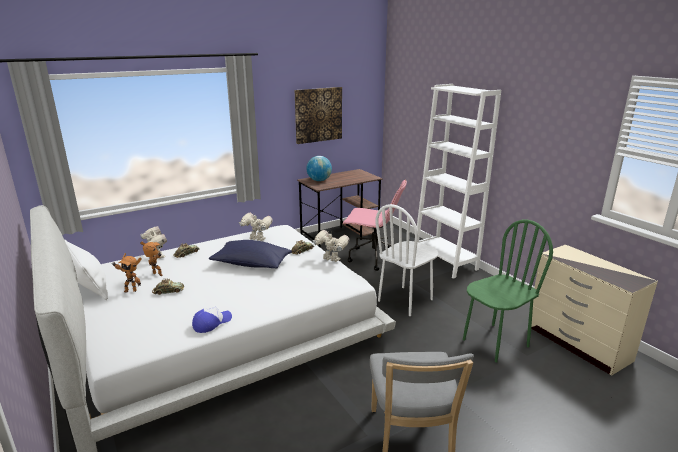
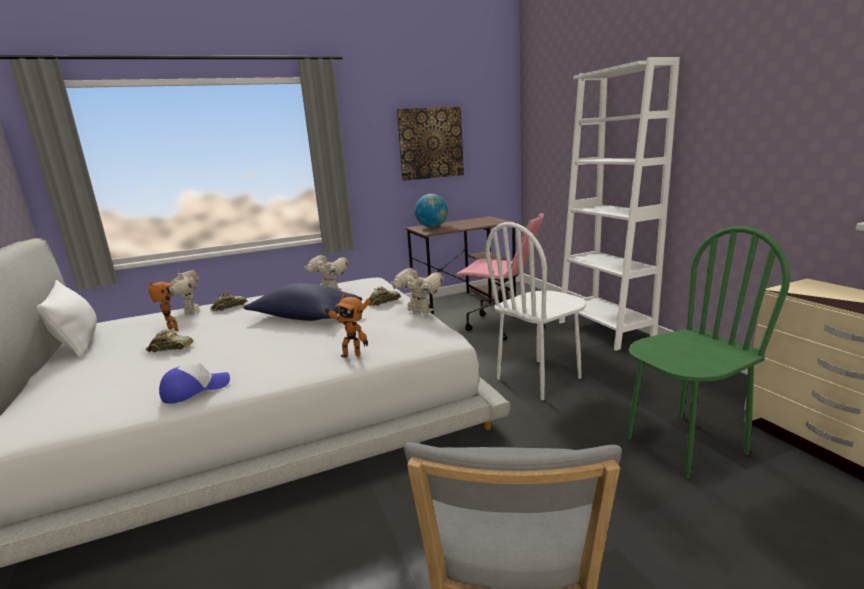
camera: 10 degrees right, 5 degrees down
(131, 290) = (123, 347): toy robot -> toy robot (351, 355)

